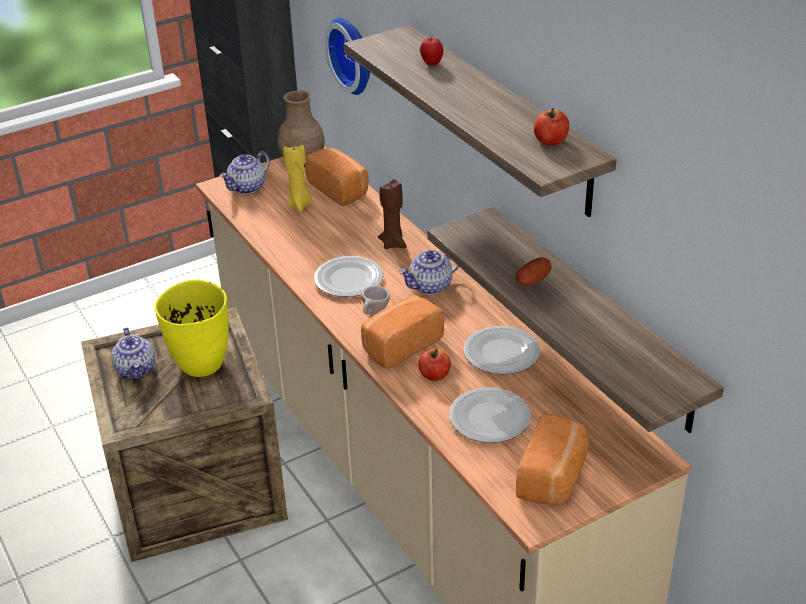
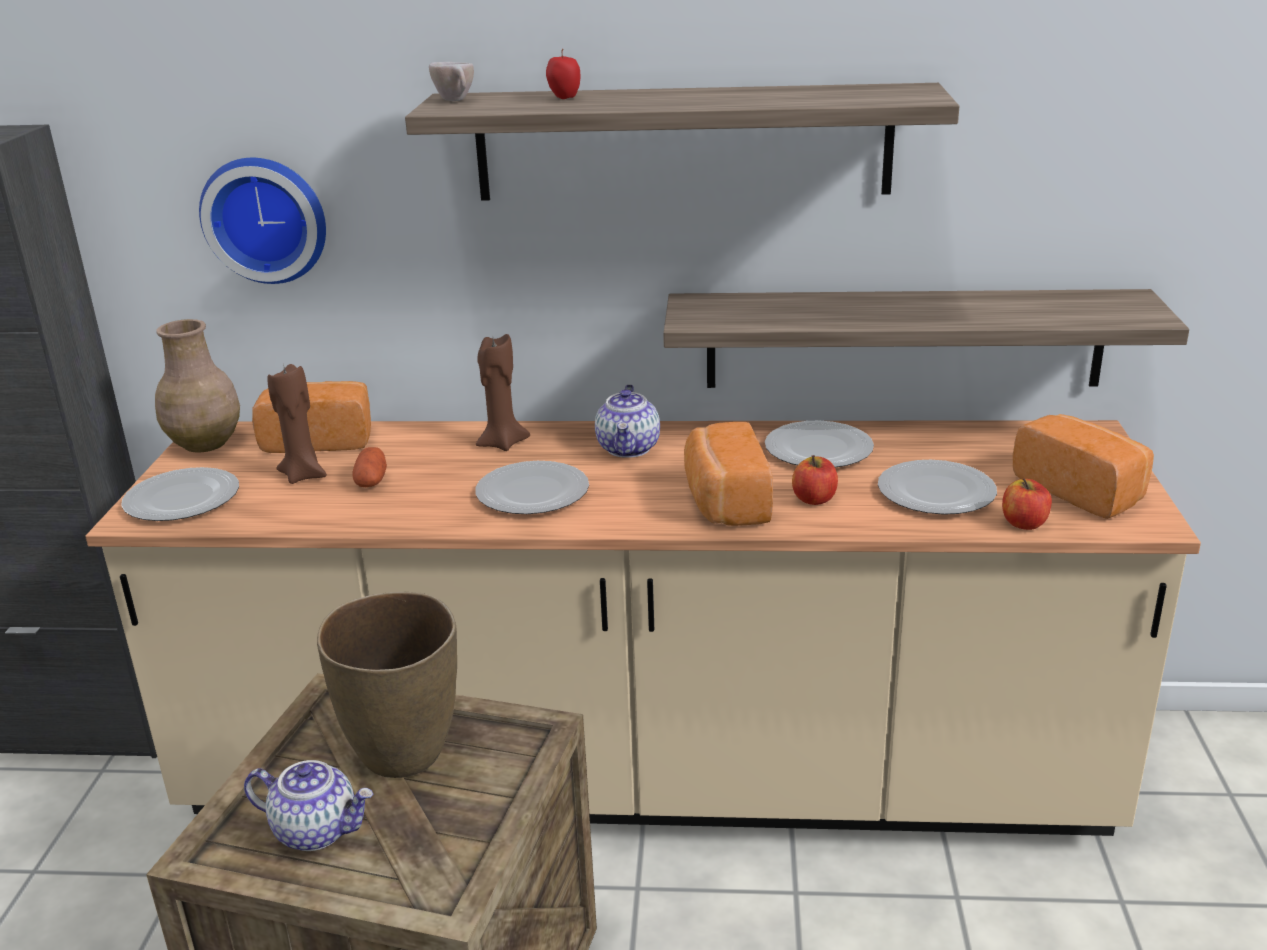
camera: 55 degrees left, 10 degrees down
(202, 365) = (405, 754): yellow vase -> brown vase
(247, 187) = (183, 498): teapot -> plate
(300, 205) = (304, 475): yellow candle -> brown candle
(374, 313) = (633, 498): beige cup -> beige cup (457, 101)
(533, 280) = (855, 311): potato -> potato (371, 481)
(551, 141) = (859, 90): apple -> apple (1024, 523)

